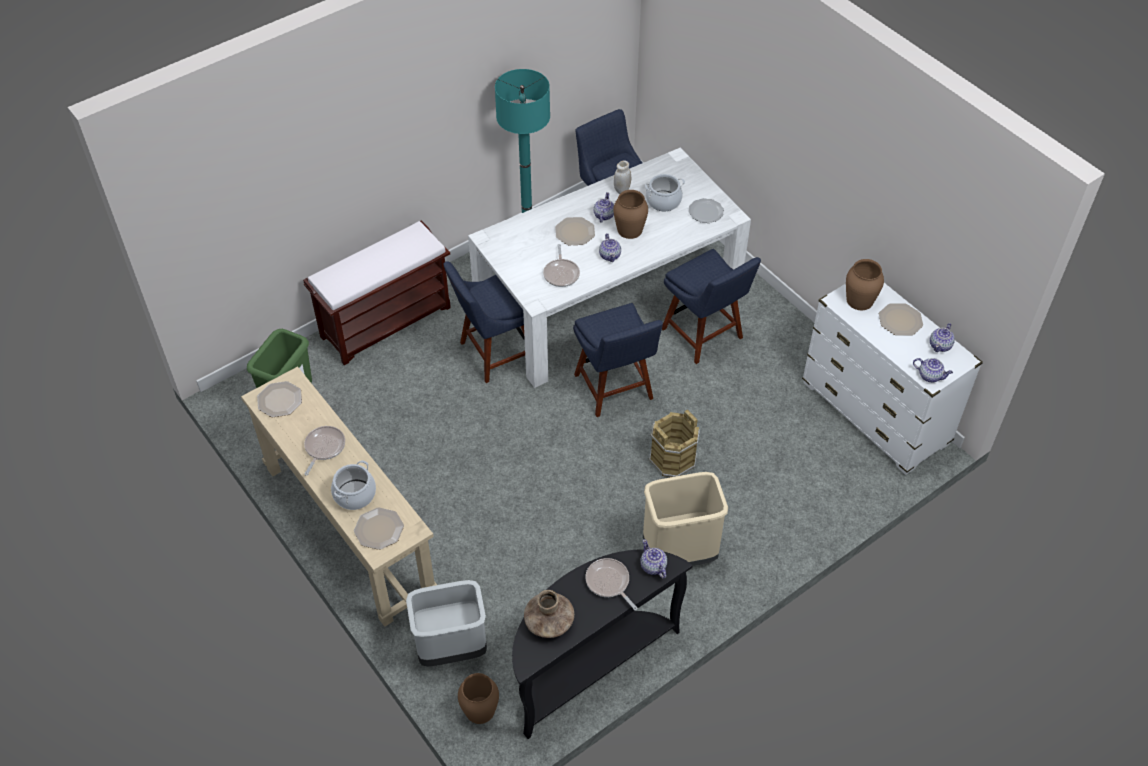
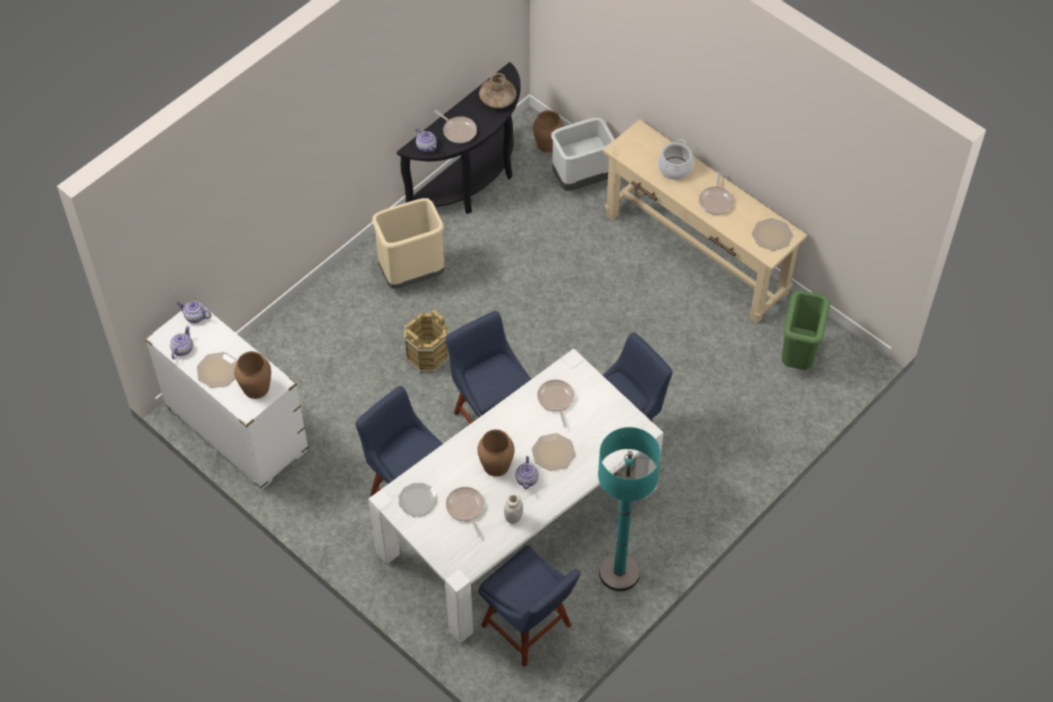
camera: 170 degrees right, 5 degrees up
(379, 529) = (645, 146): plate -> none
(386, 321) = (741, 458): brown bench -> none
(610, 255) = (511, 429): teapot -> none
(663, 201) = (465, 508): cooking pot -> frying pan

